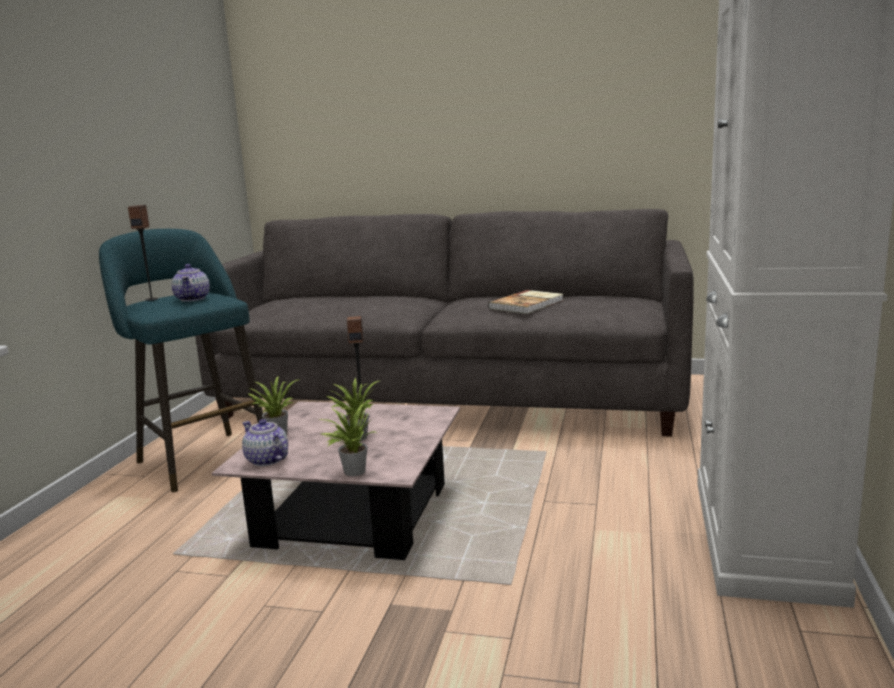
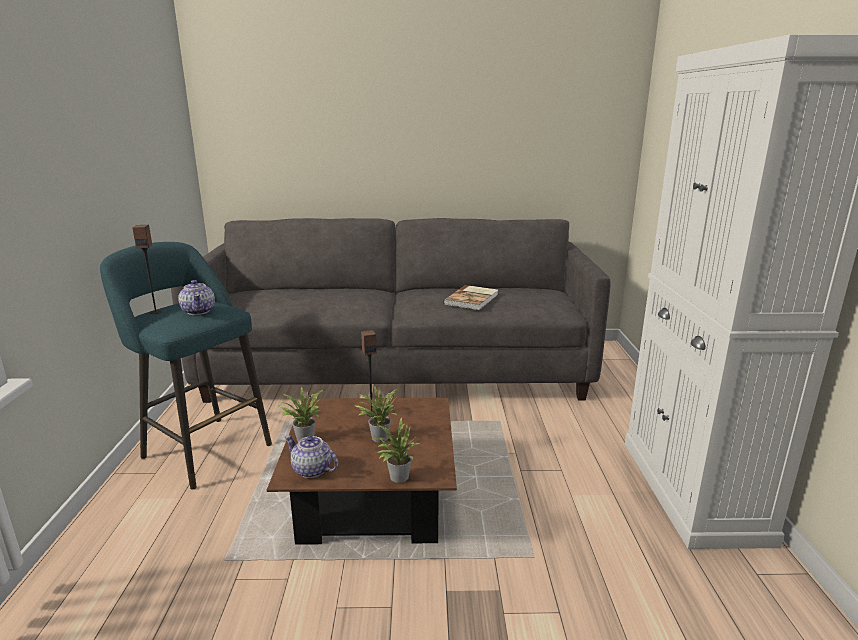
camera: 15 degrees left, 5 degrees up
(354, 515) = (372, 499): pink coffee table -> brown coffee table

